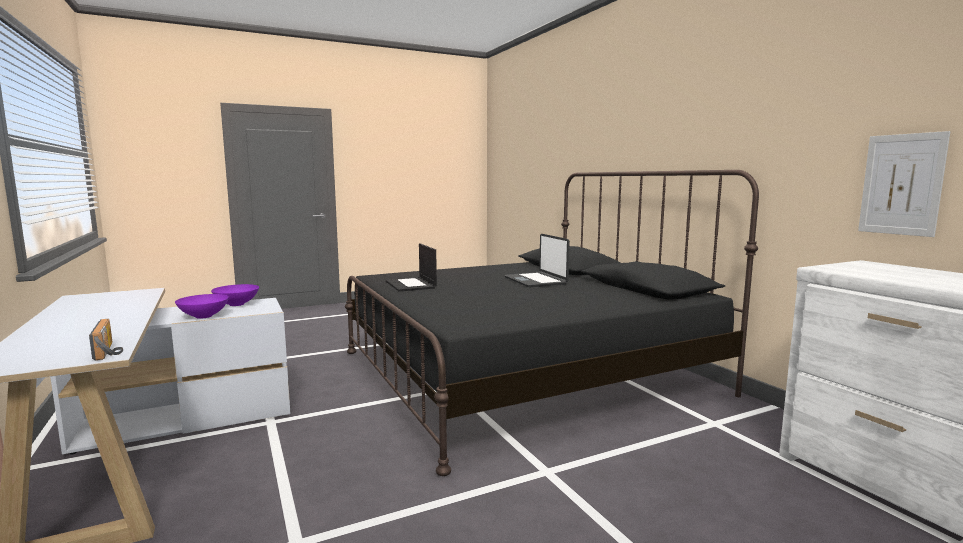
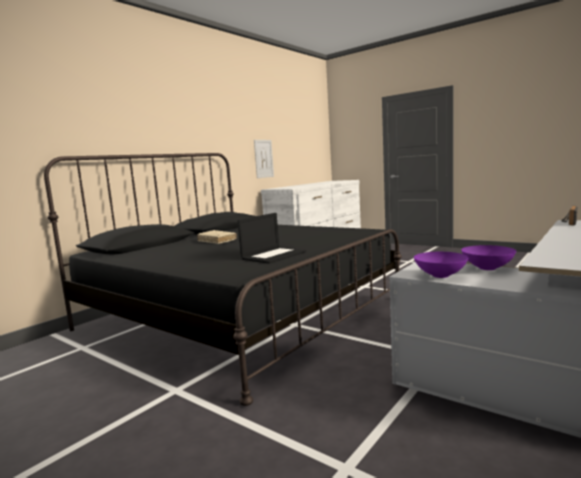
camera: 115 degrees left, 0 degrees up
(536, 281) = (217, 241): laptop -> beige book

